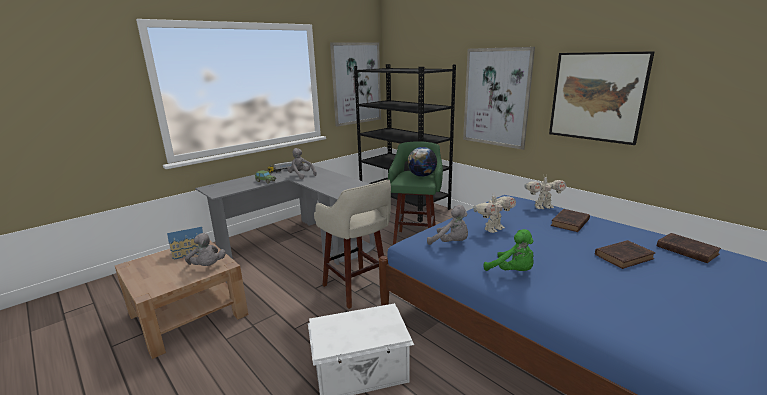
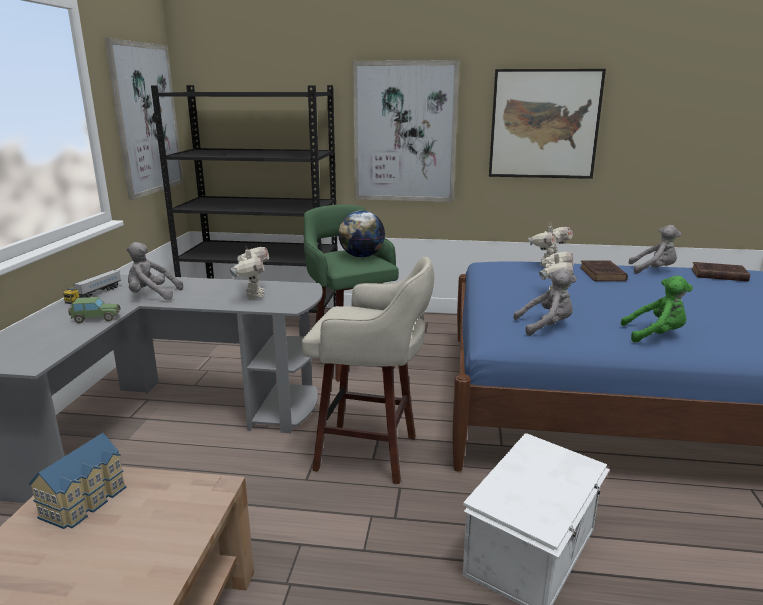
camera: 40 degrees left, 0 degrees up
(207, 266) = (182, 506): grey plush toy -> grey plush toy (654, 270)
(337, 185) = (253, 295): none -> toy robot
(624, 256) = (698, 292): brown book -> none

